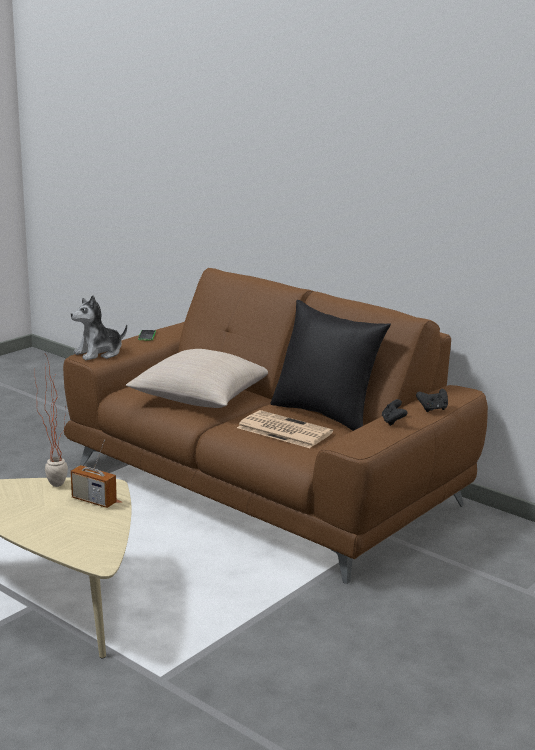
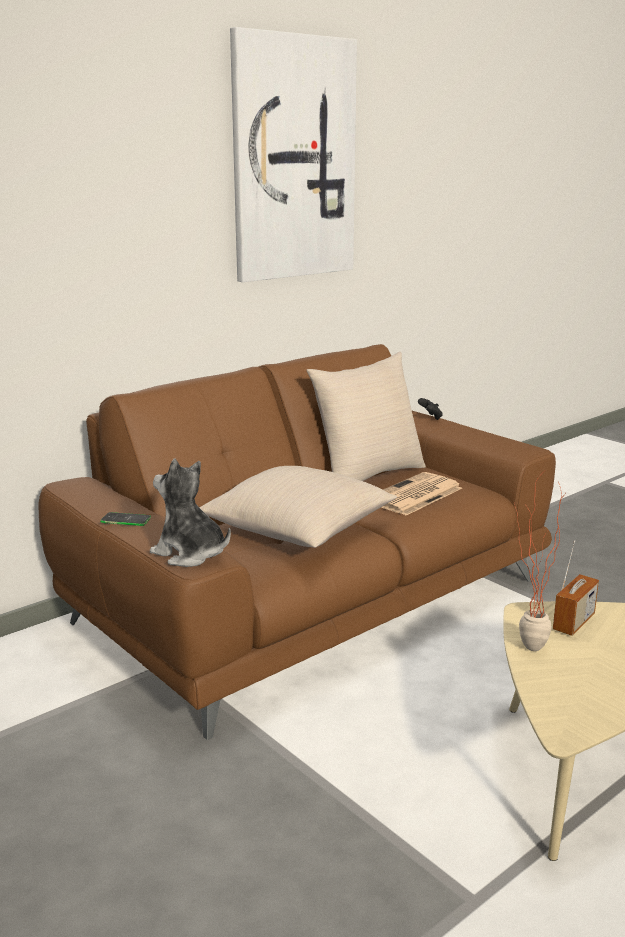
camera: 80 degrees left, 0 degrees up
(99, 353) = (190, 554): plush toy -> plush toy turned 150 degrees clockwise
(325, 414) = (367, 476): black pillow -> beige pillow
(393, 422) = (464, 432): black game controller -> none
(413, 131) = (293, 159): none -> picture

